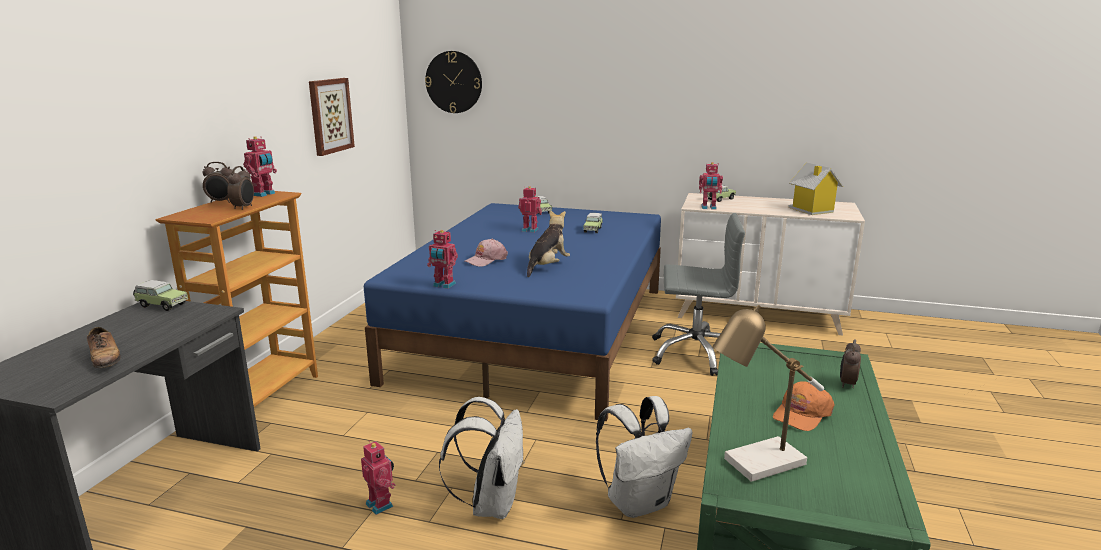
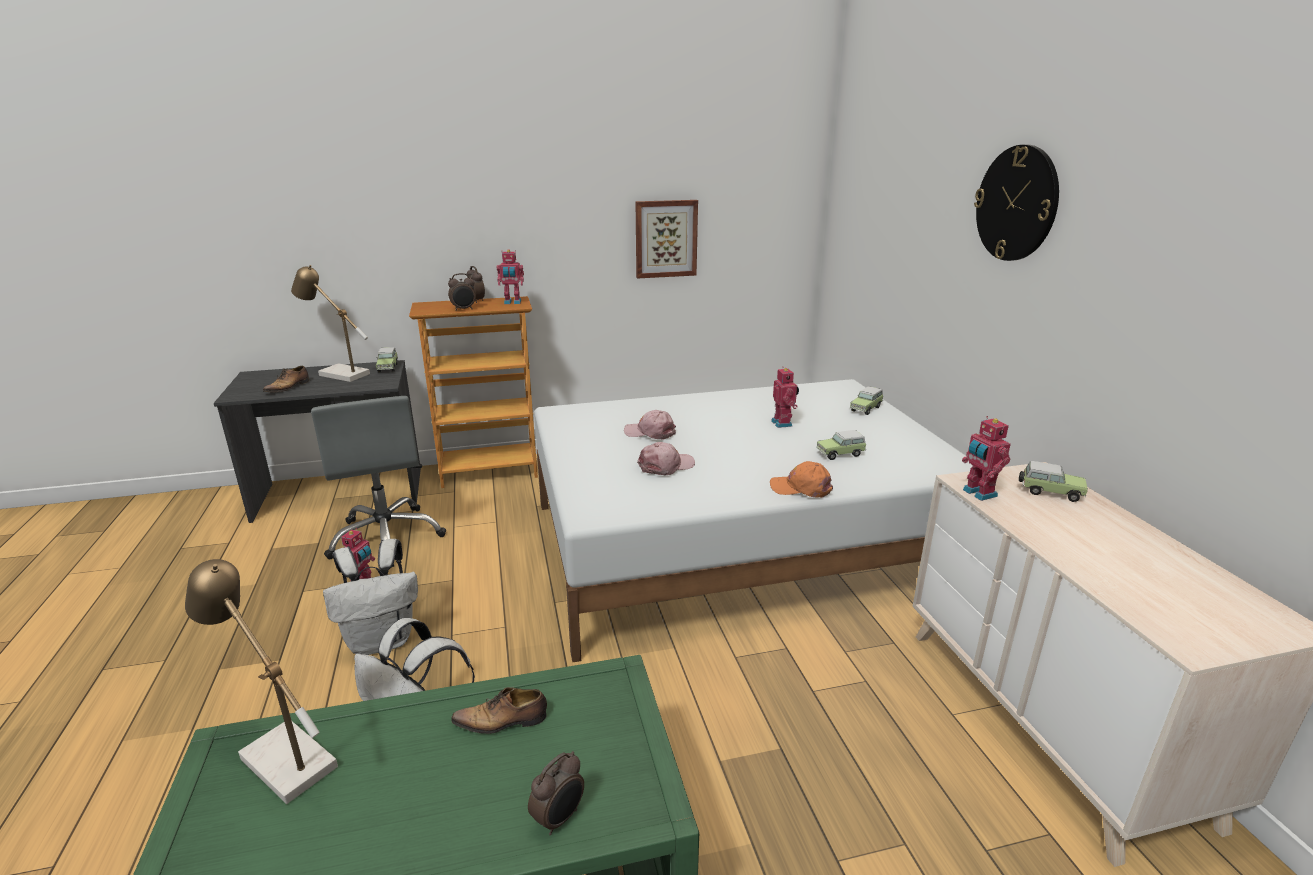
camera: 60 degrees right, 5 degrees up
(122, 329) = (339, 374): none -> table lamp
(443, 285) = (555, 437): toy robot -> none
(454, 82) = (856, 216): wall clock -> wall clock (1016, 203)
(537, 332) = (737, 545): blue bed -> white bed
(547, 266) = (666, 466): plush toy -> pink cap
(695, 353) = (819, 685): grey office chair -> grey office chair (387, 537)
(760, 386) = (502, 721): none -> shoe
(801, 414) = (432, 779): orange cap -> orange cap (801, 488)
(811, 210) = (1151, 591): toy house -> none
(847, 384) = (559, 818): alarm clock -> alarm clock turned 135 degrees clockwise

